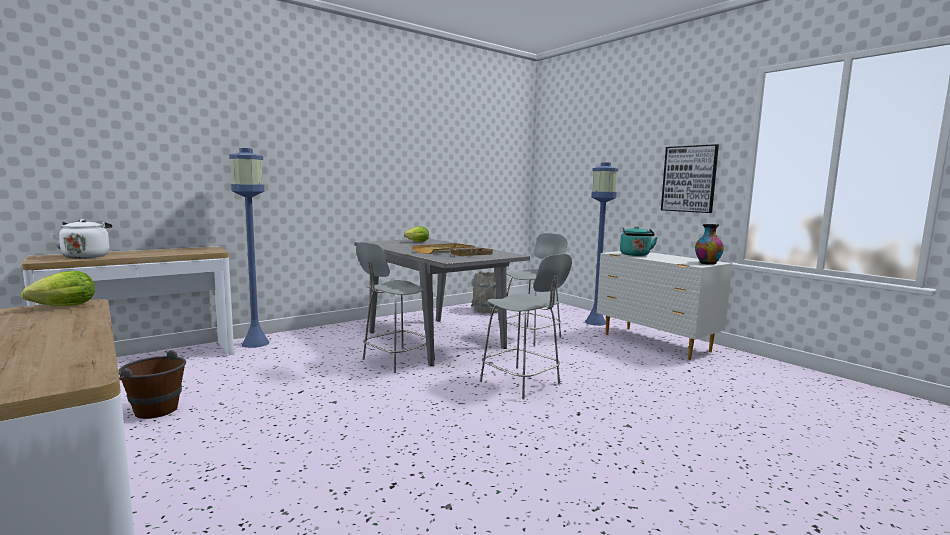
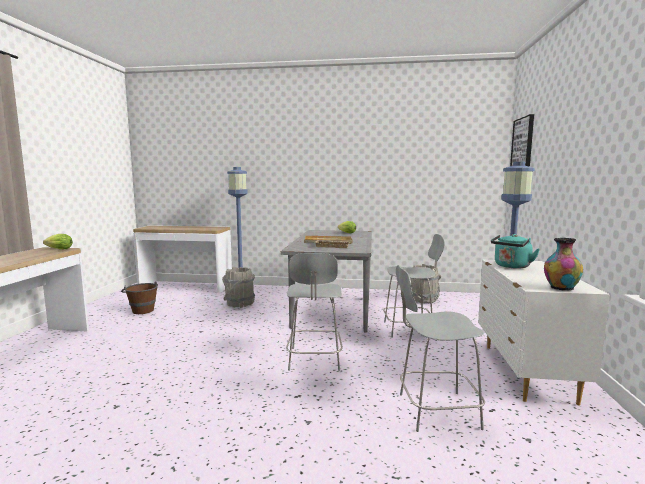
camera: 45 degrees right, 0 degrees up
(86, 256) = (162, 227): white kettle -> none
(303, 359) = (240, 304): none -> grey bucket
(396, 360) = (280, 318): grey chair -> grey chair (435, 411)
(689, 179) = (605, 178): picture -> picture (523, 145)

